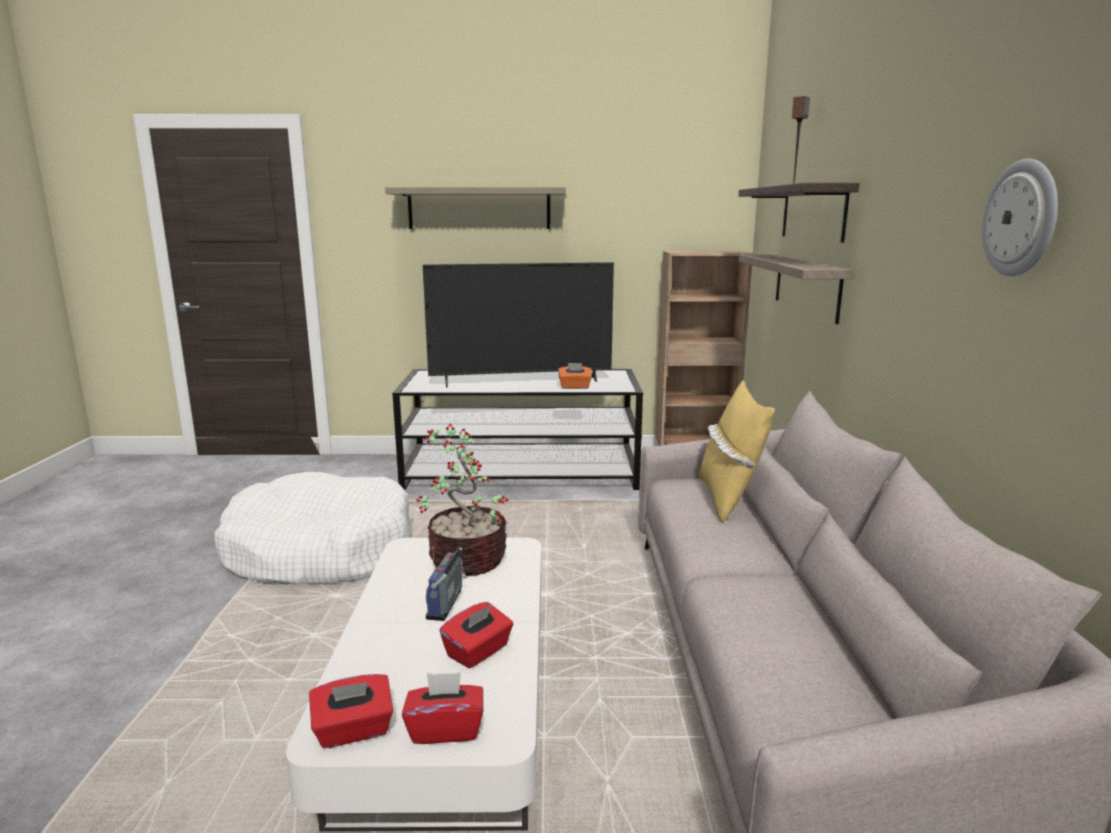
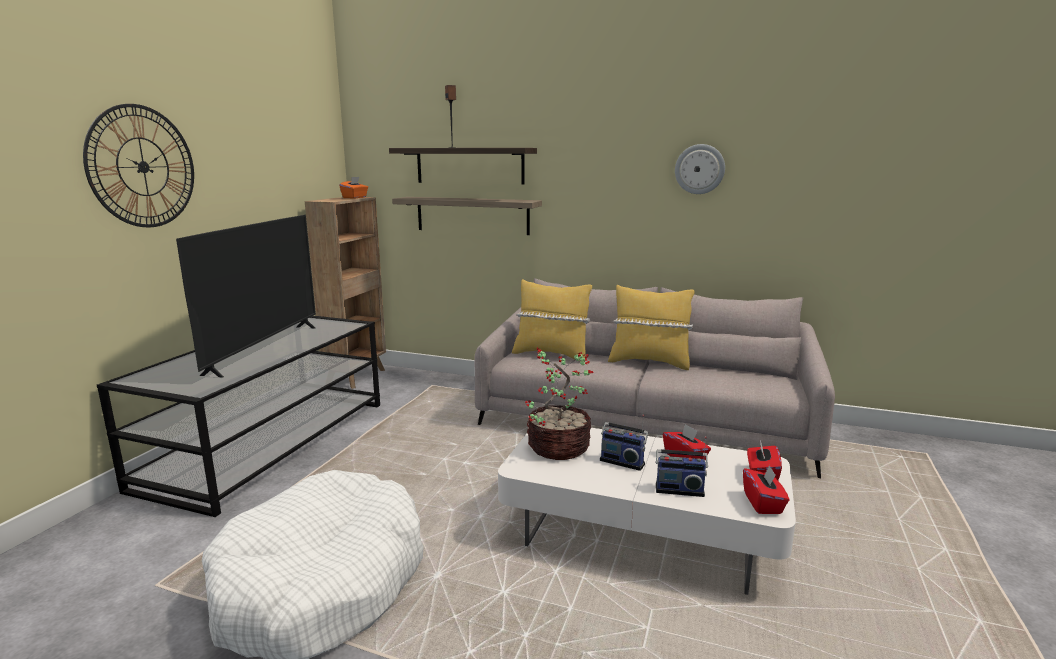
camera: 70 degrees left, 0 degrees up
(382, 653) = (679, 489): none -> radio
(479, 208) = (143, 167): shelf -> wall clock
(574, 387) = (319, 336): orange tissue box -> orange tissue box (355, 197)
(790, 570) = (649, 362): none -> yellow pillow

